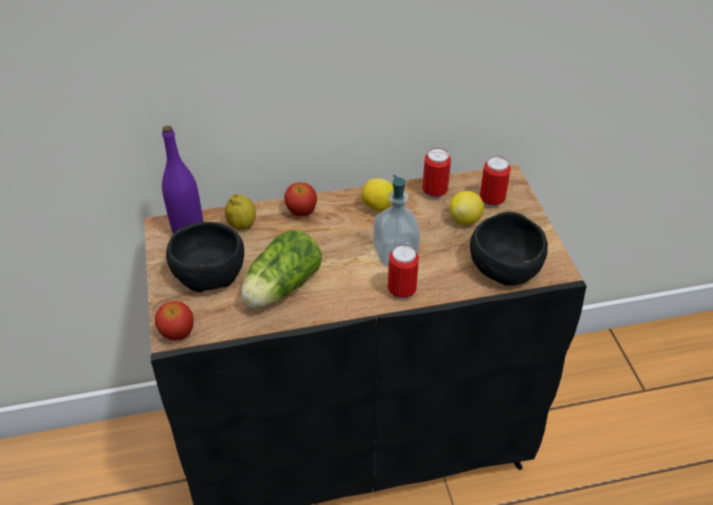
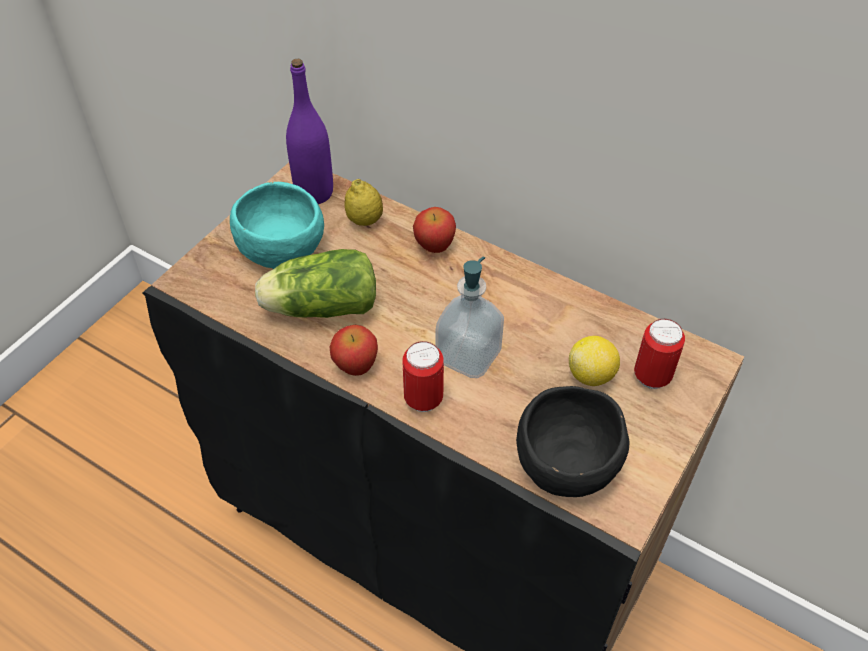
camera: 45 degrees right, 5 degrees up
(177, 332) = (190, 282): apple -> apple (355, 364)
(208, 271) = (281, 244): black bowl -> turquoise bowl
(377, 206) = (515, 293): lemon -> none
(434, 192) = (597, 320): can -> none

